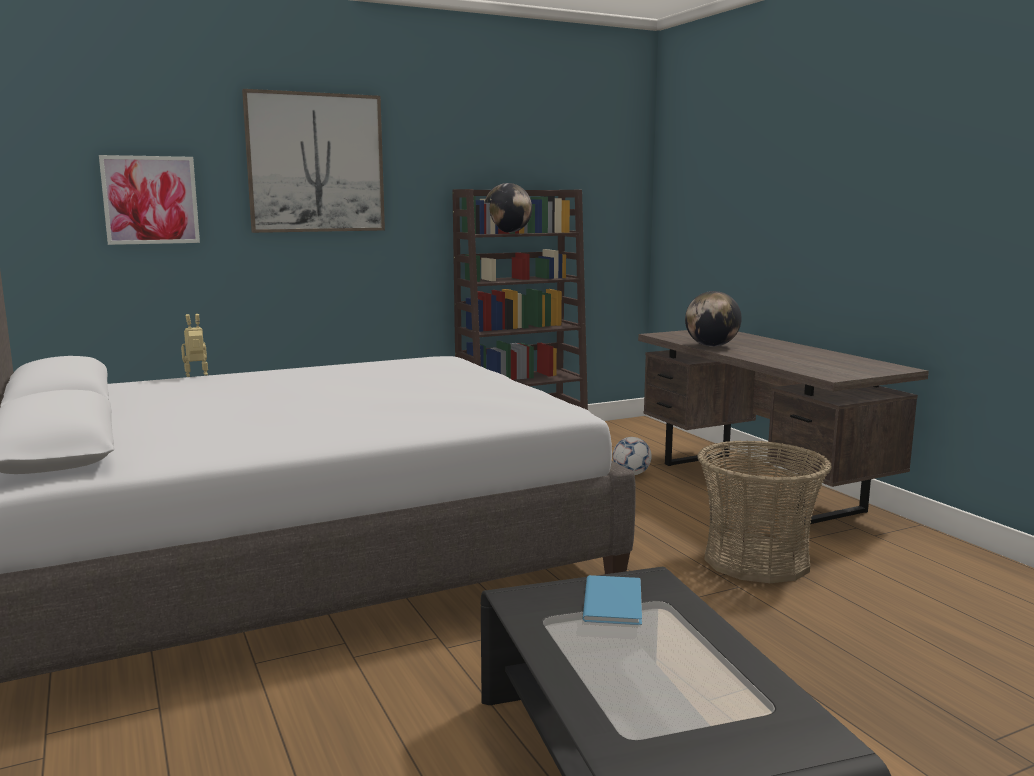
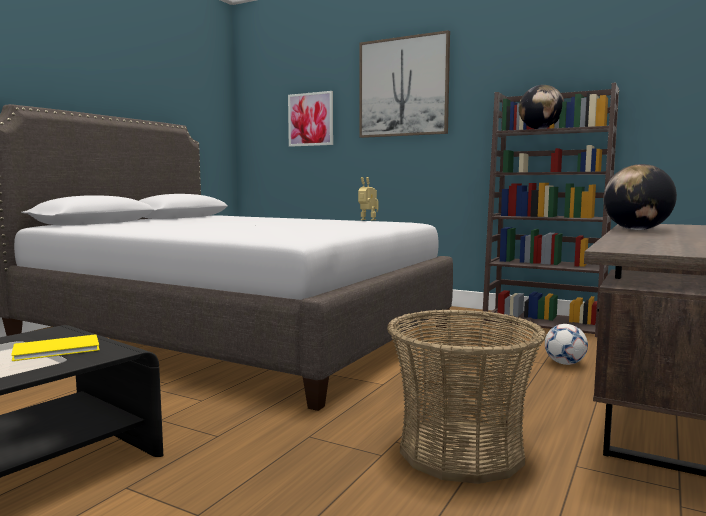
camera: 55 degrees right, 5 degrees down
(197, 375) = (268, 216): toy robot -> toy robot (367, 220)
(615, 601) = (59, 349): blue book -> yellow book

